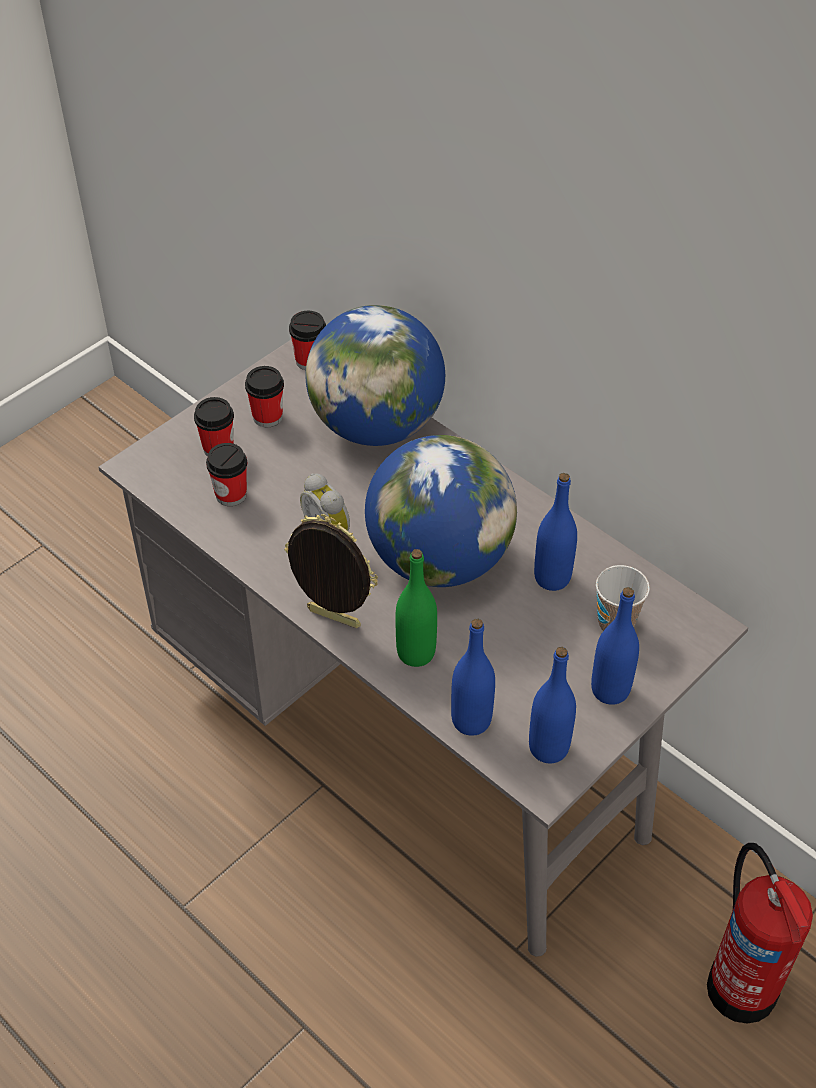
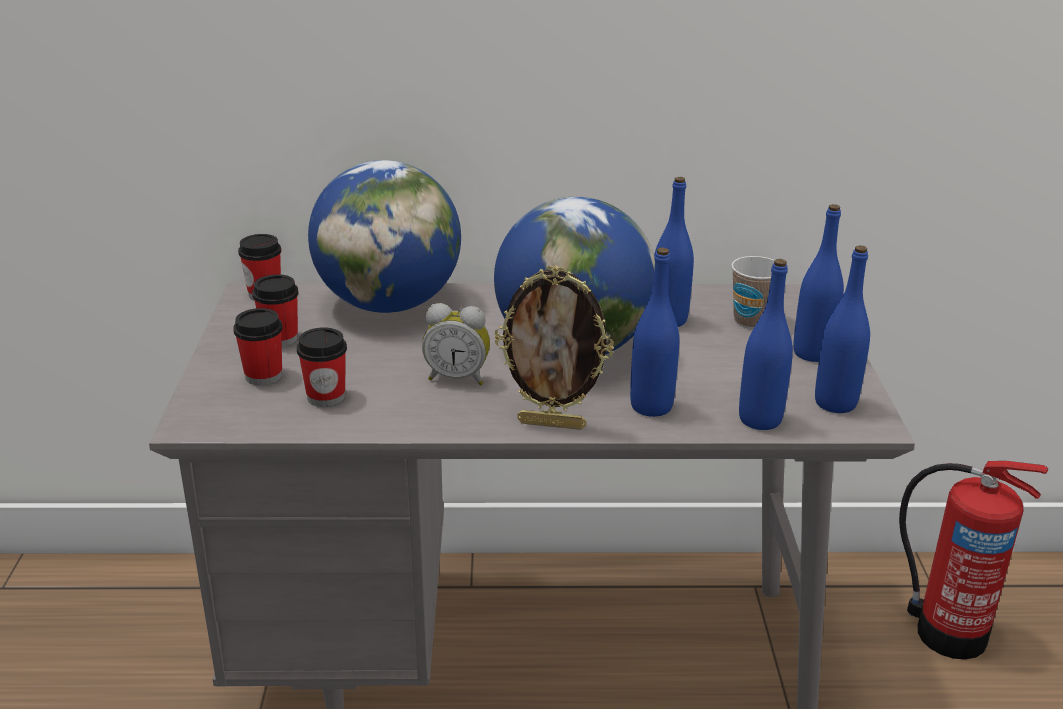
camera: 45 degrees left, 20 degrees down
(332, 620) = (552, 424): picture frame -> picture frame turned 150 degrees counterclockwise
(416, 653) = (651, 406): green bottle -> blue bottle

